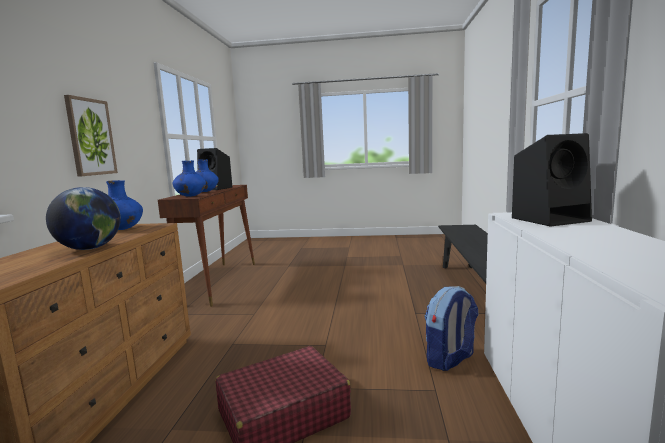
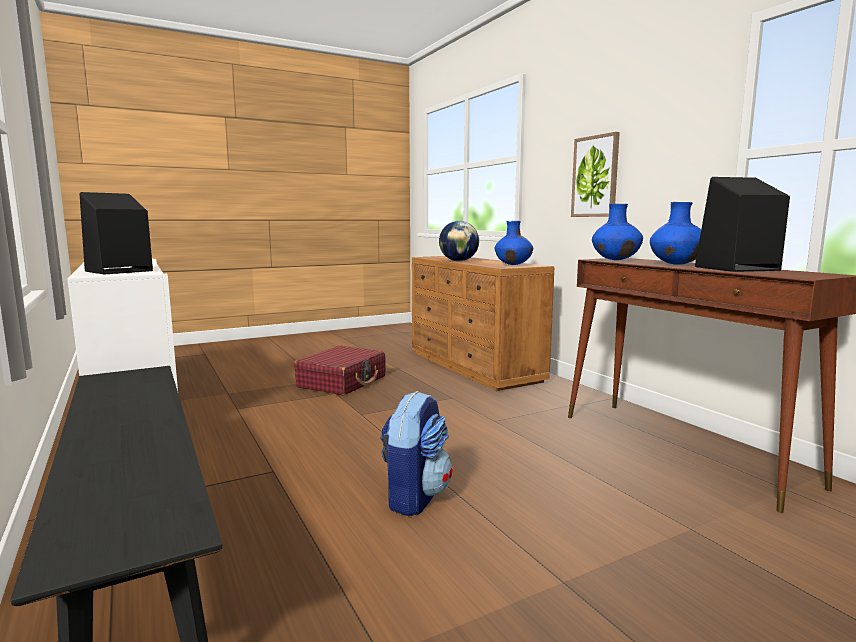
camera: 145 degrees right, 0 degrees up
(450, 359) = (221, 429): backpack -> backpack (414, 496)

